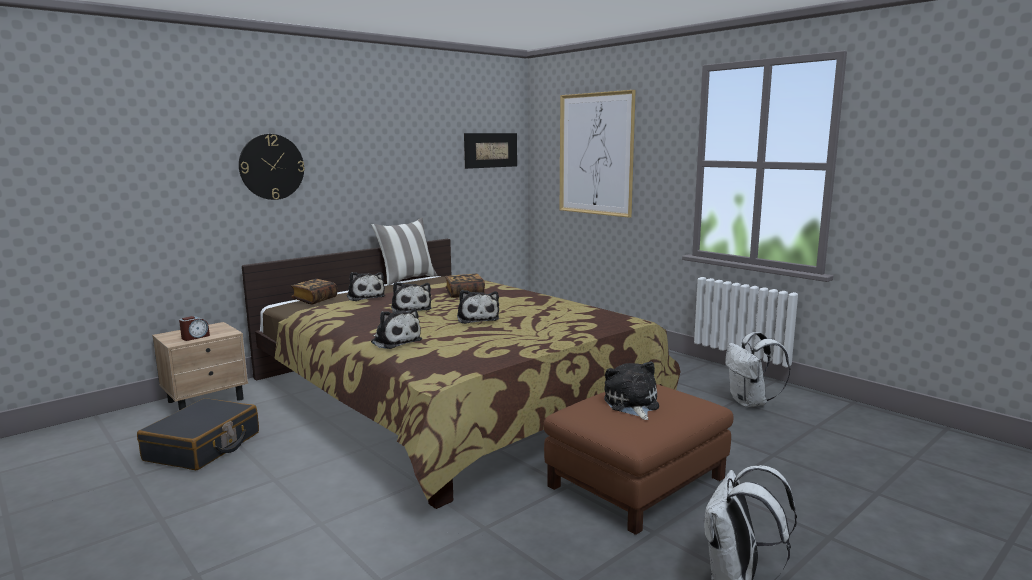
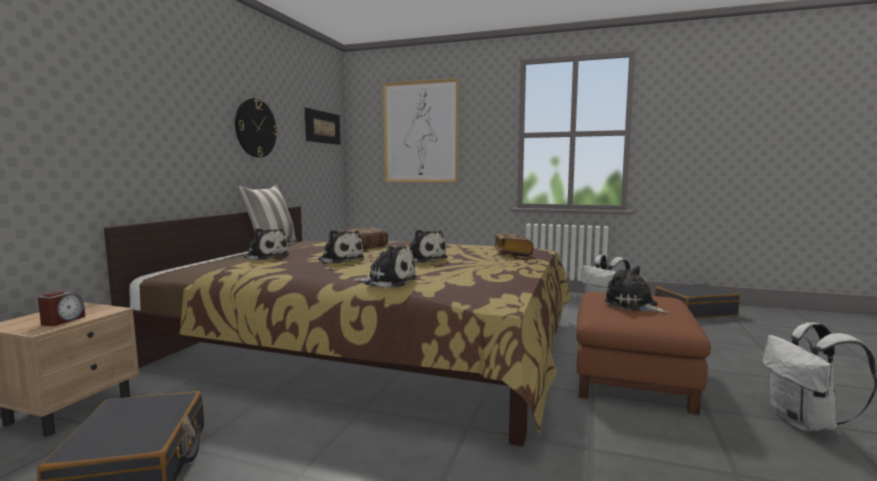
camera: 30 degrees left, 5 degrees down
(271, 167) = (136, 109): wall clock -> wall clock (255, 128)
(315, 300) = (202, 265): book -> book (512, 254)
(880, 429) = (694, 311): none -> black suitcase

